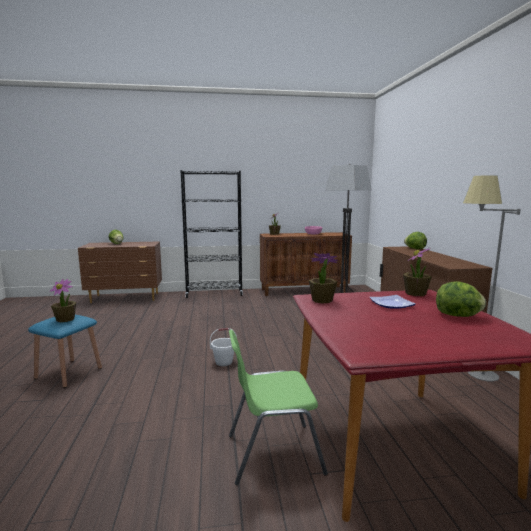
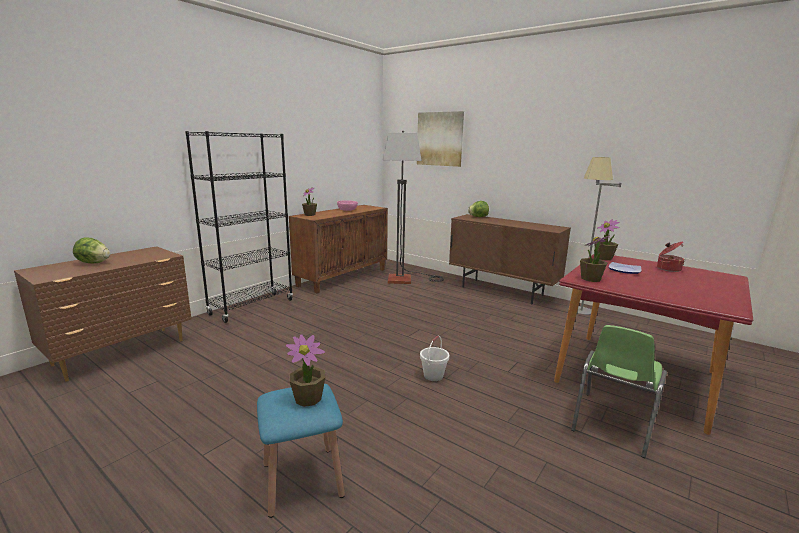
camera: 45 degrees left, 5 degrees up
(402, 170) = (440, 139): none -> picture
(458, 316) = (668, 269): lettuce -> cooking pot

